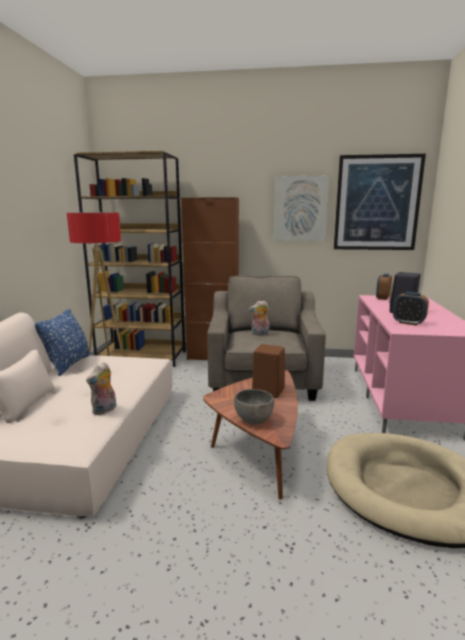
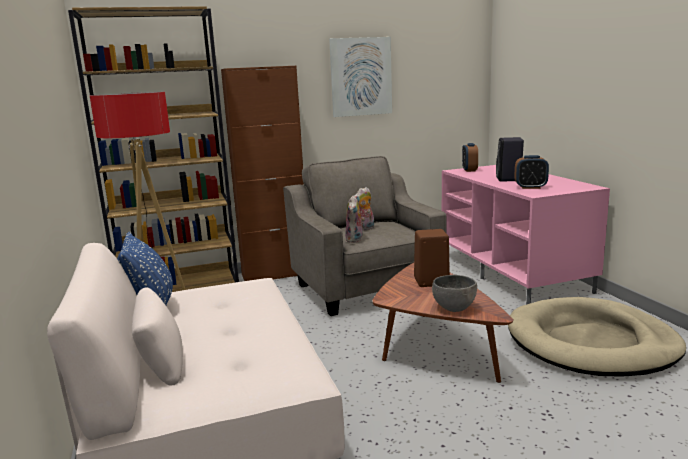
camera: 25 degrees left, 0 degrees up
(104, 410) = (284, 340): plush toy -> plush toy (355, 240)
(377, 203) = (440, 67): picture -> none

